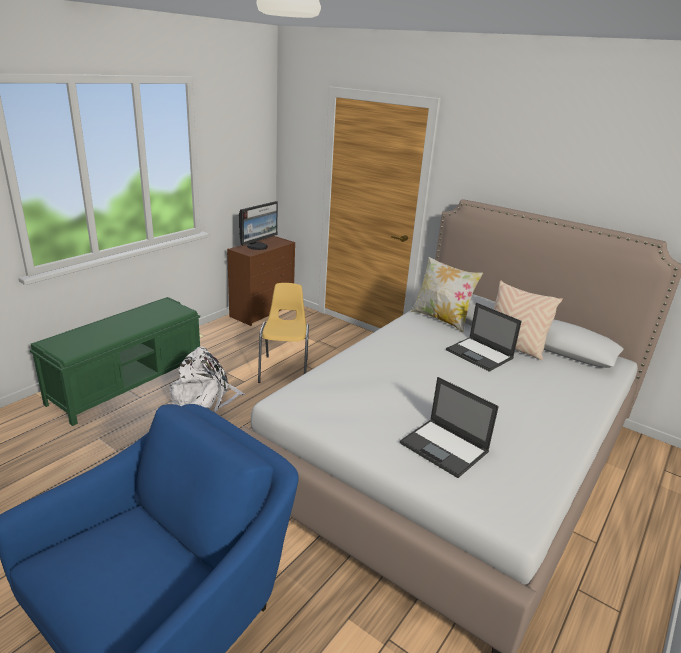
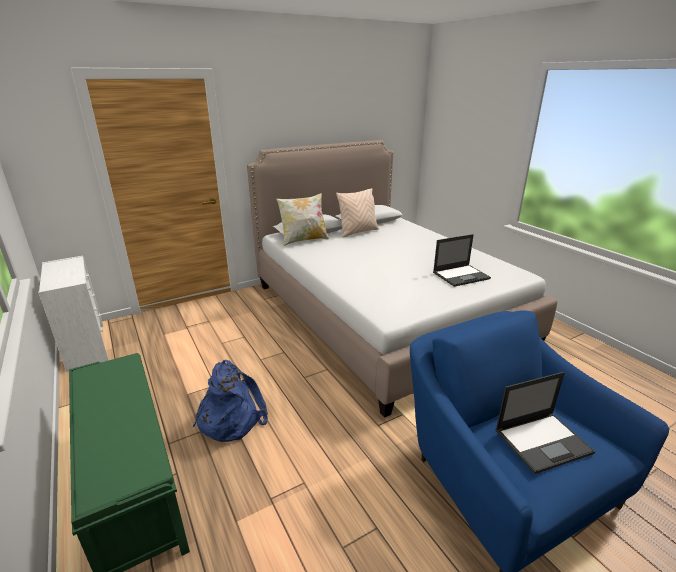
camera: 65 degrees left, 0 degrees up
(205, 402) = (230, 418): white backpack -> blue backpack
(258, 246) = (62, 274): monitor -> none
(262, 311) = (86, 346): brown dresser -> white dresser
(284, 370) = (218, 356): yellow chair -> none
(480, 354) = (361, 242): laptop -> laptop (543, 441)

